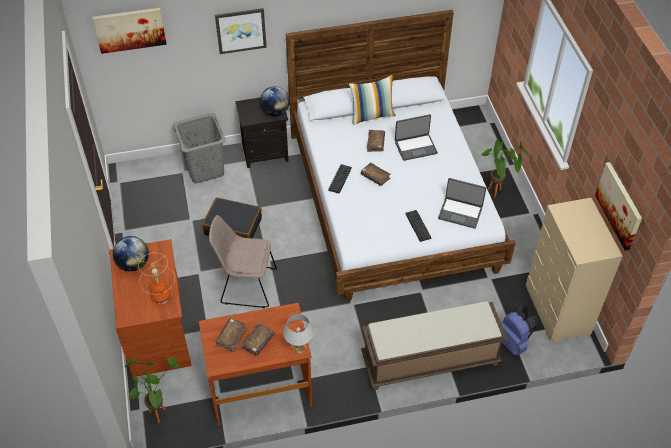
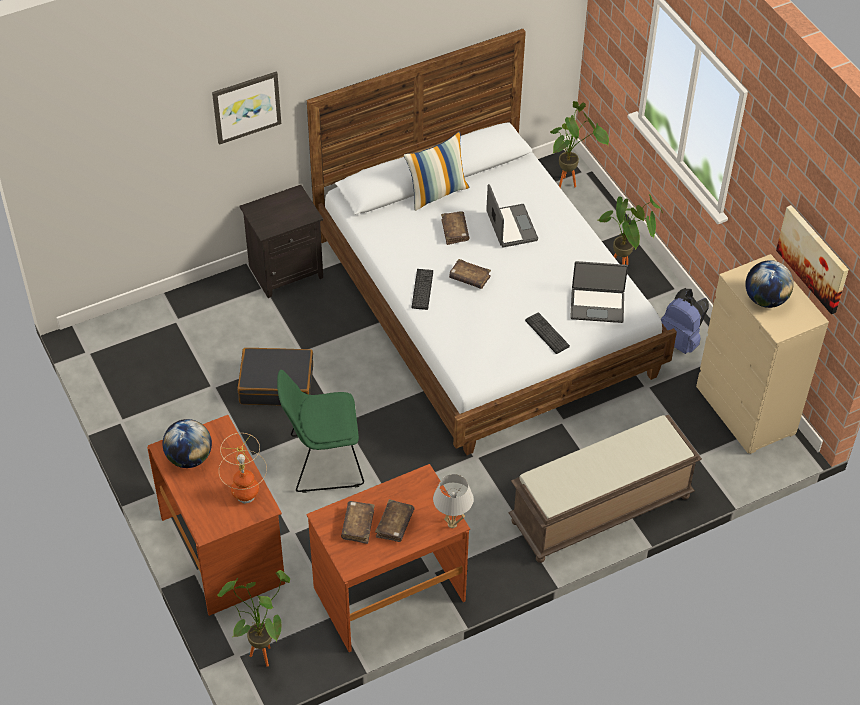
camera: 15 degrees left, 0 degrees up
(130, 29) = (98, 133): picture -> none
(205, 169) = (208, 311): grey laundry basket -> none
(246, 285) = (323, 461): beige chair -> green chair
(275, 112) = (302, 211): globe -> globe (765, 299)
(415, 147) = (510, 227): laptop -> laptop turned 75 degrees counterclockwise
(477, 127) = (570, 182): none -> potted plant
(513, 342) = (701, 464): blue backpack -> blue backpack (680, 340)

